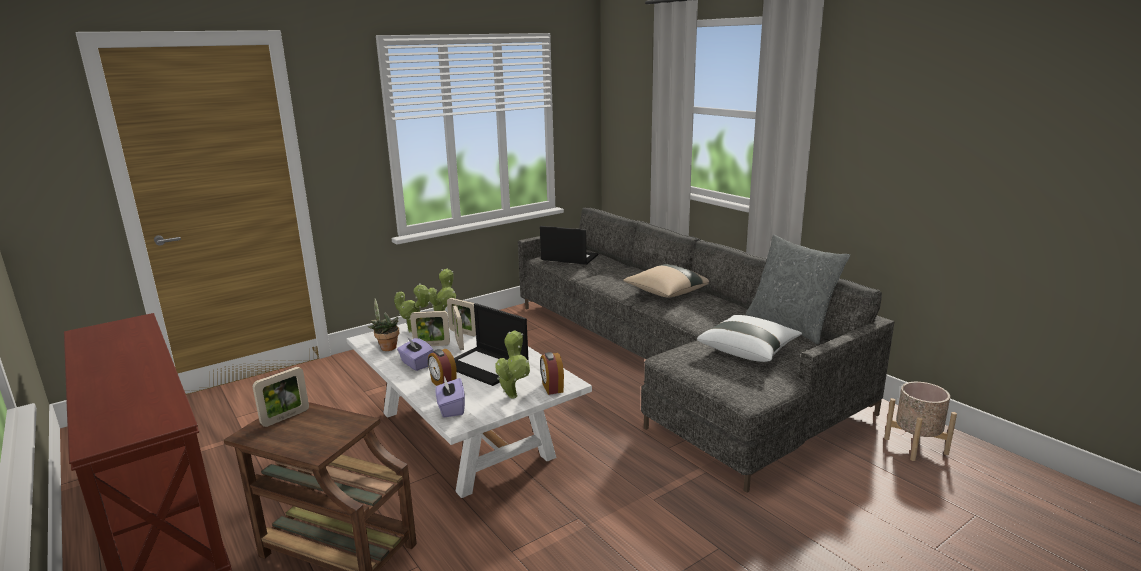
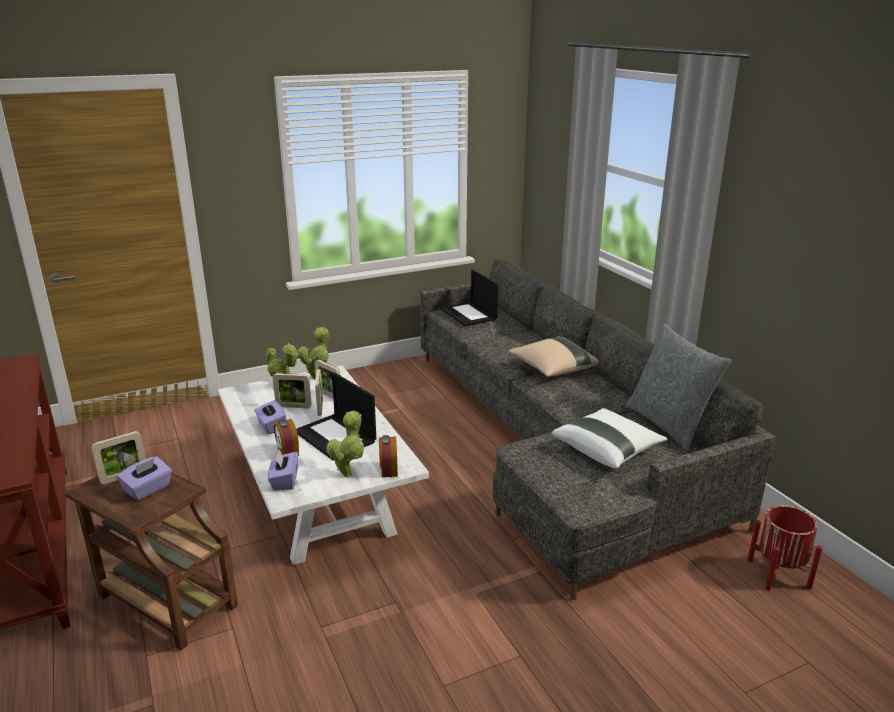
camera: 10 degrees right, 5 degrees up
(318, 426) = (148, 489): none -> purple tissue box
(386, 347) = (250, 404): potted plant -> none
(568, 258) = (469, 314): laptop -> laptop turned 150 degrees counterclockwise
(915, 446) = (778, 573): beige planter -> red planter

